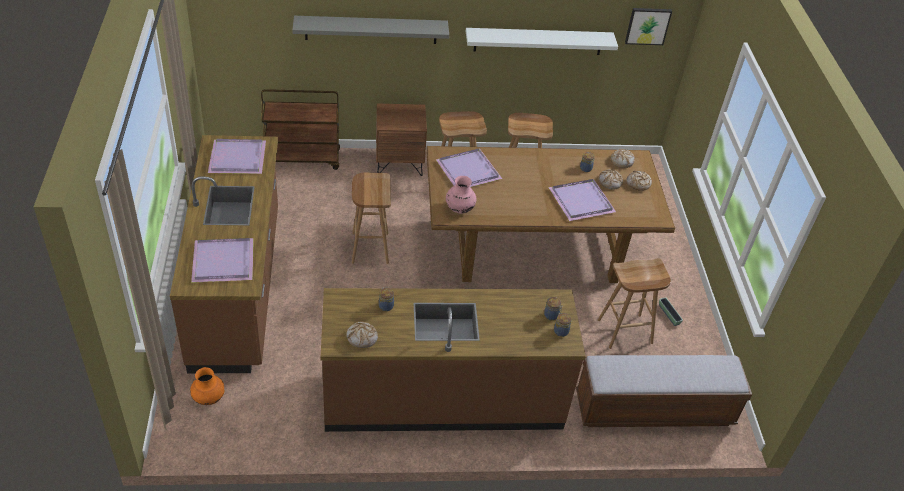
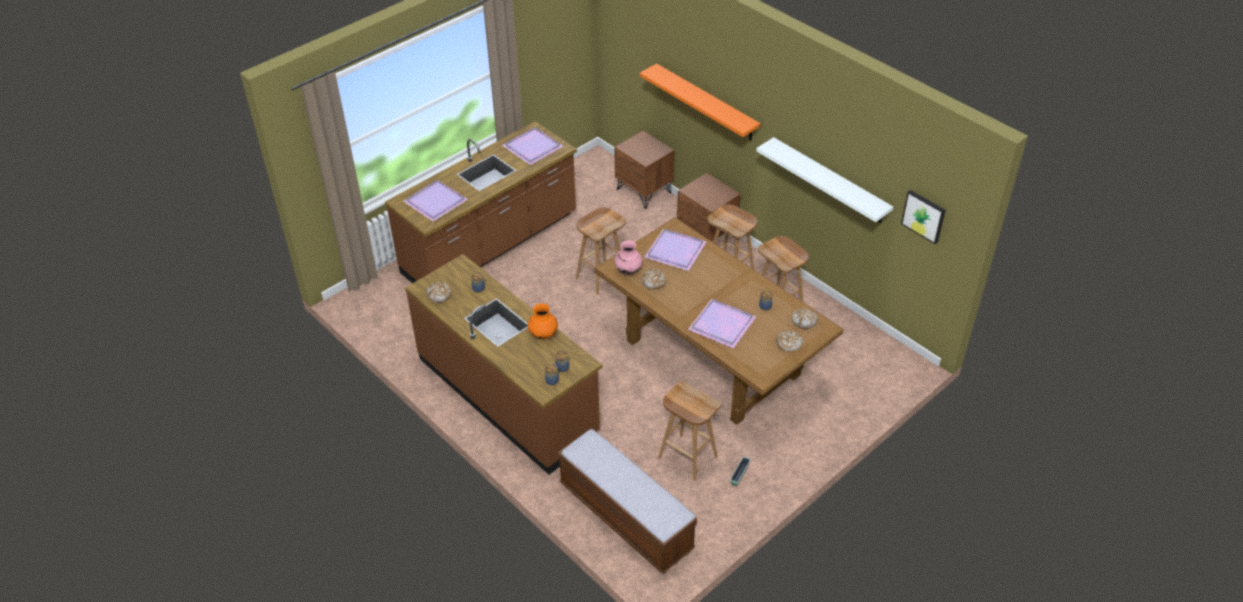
camera: 55 degrees right, 0 degrees up
(209, 398) = (391, 294): orange vase -> orange vase (543, 335)
(302, 159) = (644, 191): brown cart -> brown nightstand
(371, 29) = (706, 102): grey shelf -> orange shelf
(610, 182) = (767, 328): bread -> bread (654, 282)

